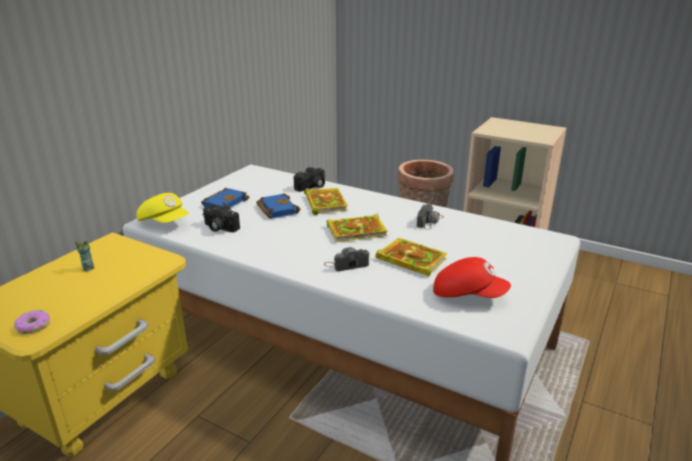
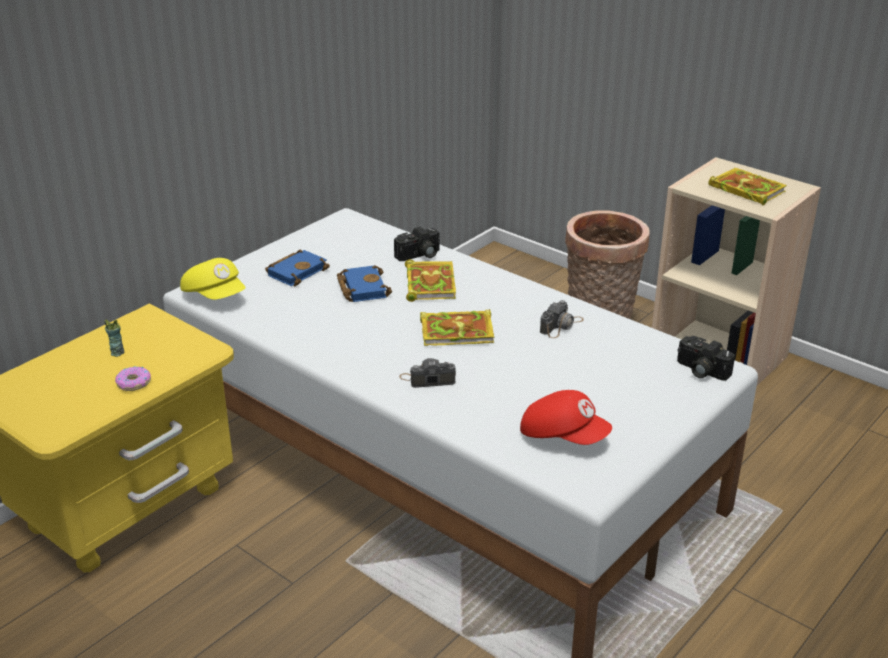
camera: 10 degrees right, 5 degrees up
(33, 326) = (54, 420): donut -> donut (133, 383)
(219, 228) = (281, 310): camera -> camera (700, 370)
(410, 259) = (510, 380): book -> book (745, 189)

